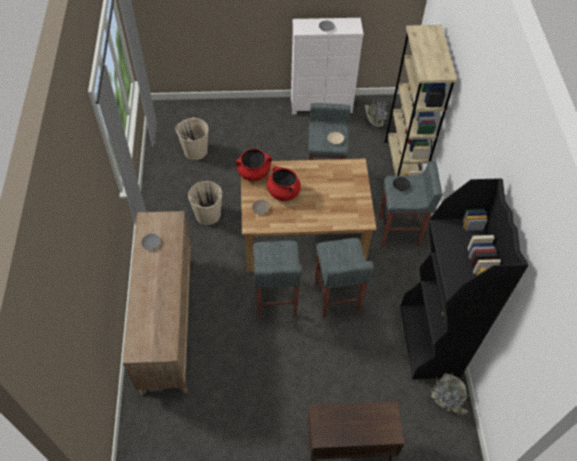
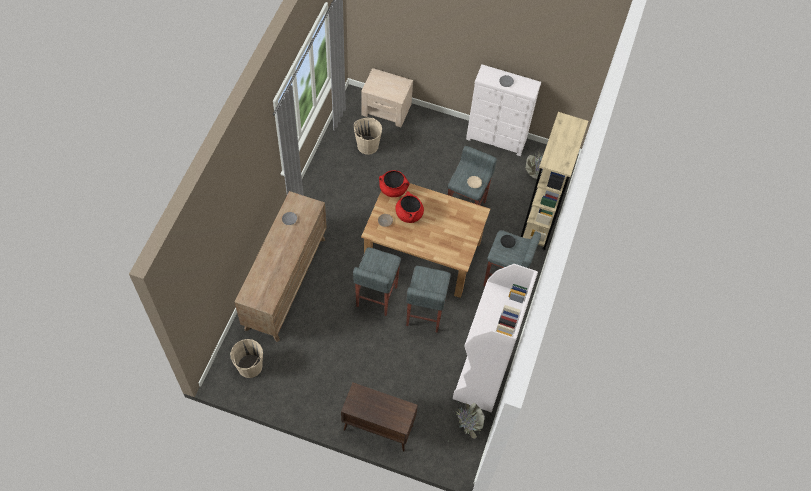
camera: 20 degrees right, 5 degrees up
(199, 111) = (386, 109): none -> beige nightstand
(208, 214) = (353, 206): beige bucket -> beige bucket (250, 366)
(430, 341) = (482, 376): black bookcase -> white bookcase

